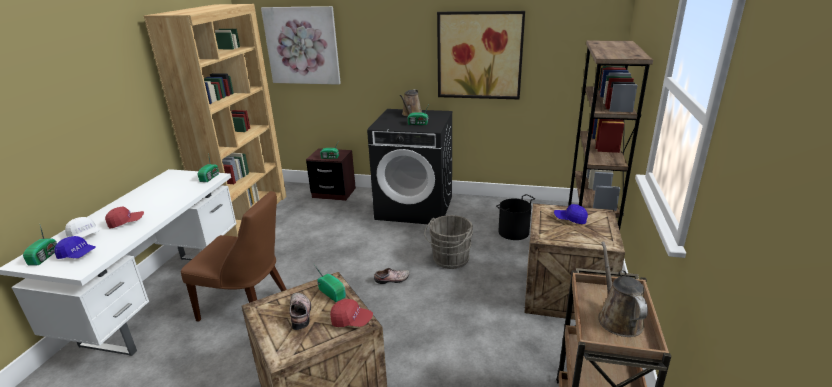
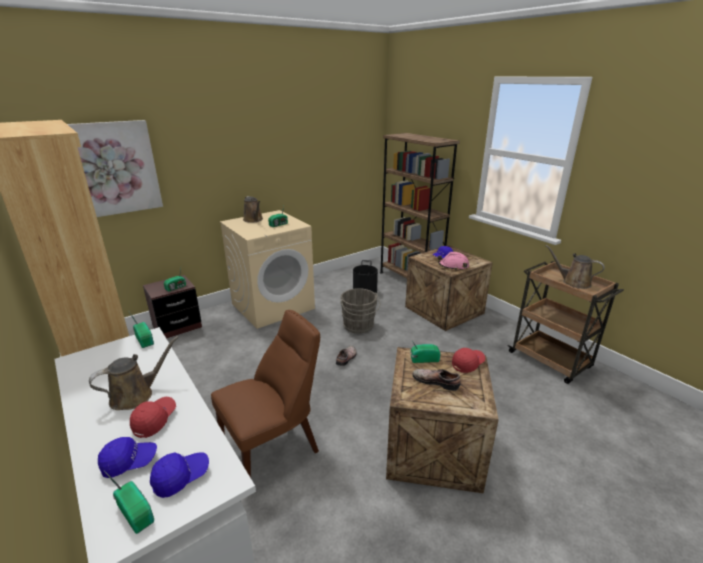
camera: 50 degrees left, 0 degrees up
(85, 235) = (129, 462): white cap -> blue cap
(148, 205) = (136, 395): none -> brown watering can
(415, 207) = (273, 306): black washing machine -> beige washing machine
(479, 55) = (294, 157): picture -> none
(559, 234) = (453, 266): none -> pink hard hat

